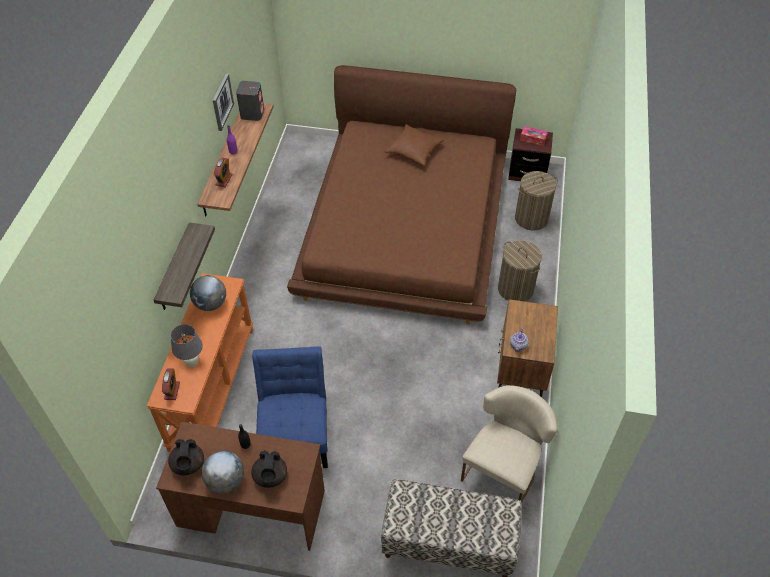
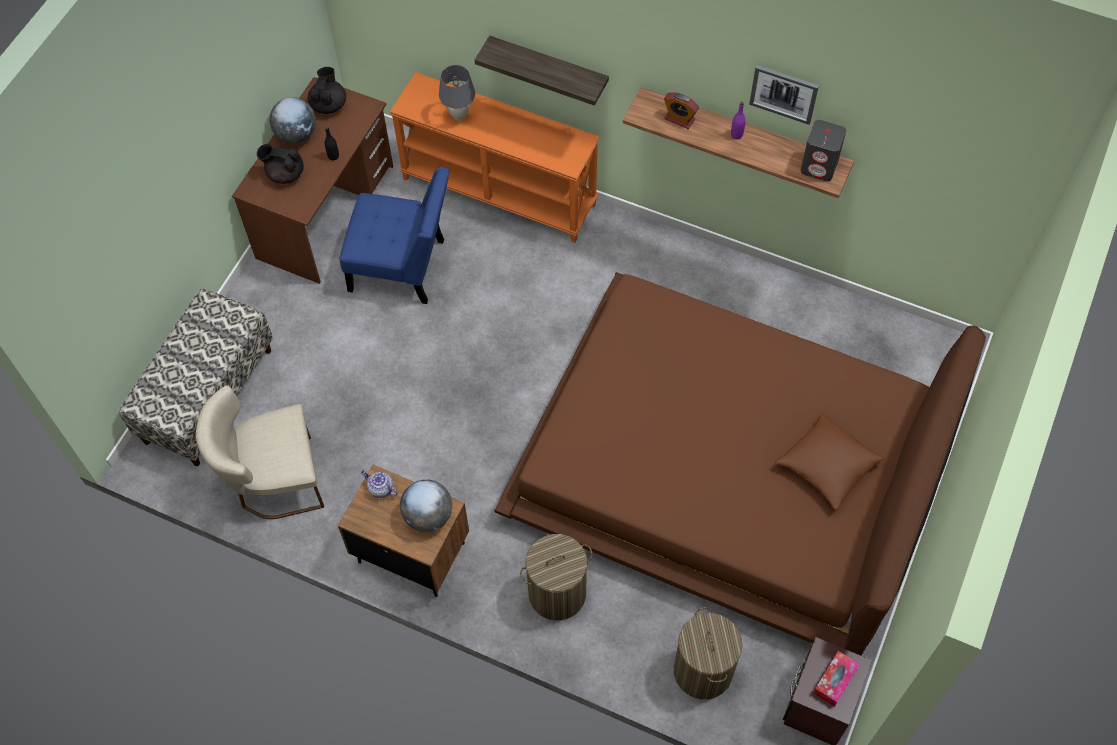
camera: 105 degrees right, 10 degrees up
(172, 391) = (426, 94): alarm clock -> none
(188, 465) = (329, 104): black teapot -> black teapot turned 90 degrees clockwise
(211, 304) = (543, 140): globe -> globe (428, 516)
(503, 469) = (274, 481): beige chair -> beige chair turned 120 degrees clockwise

